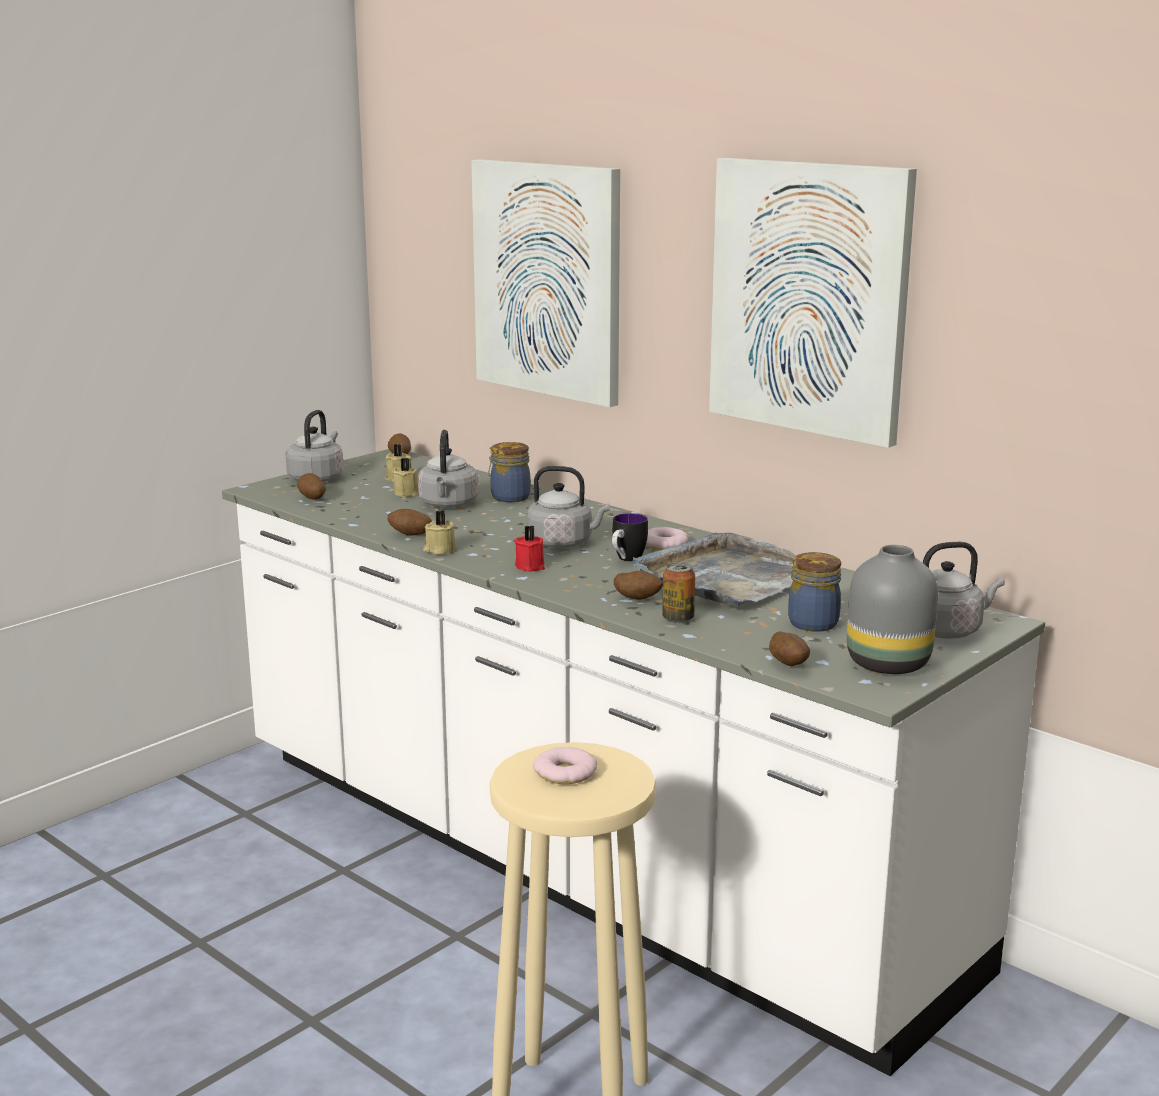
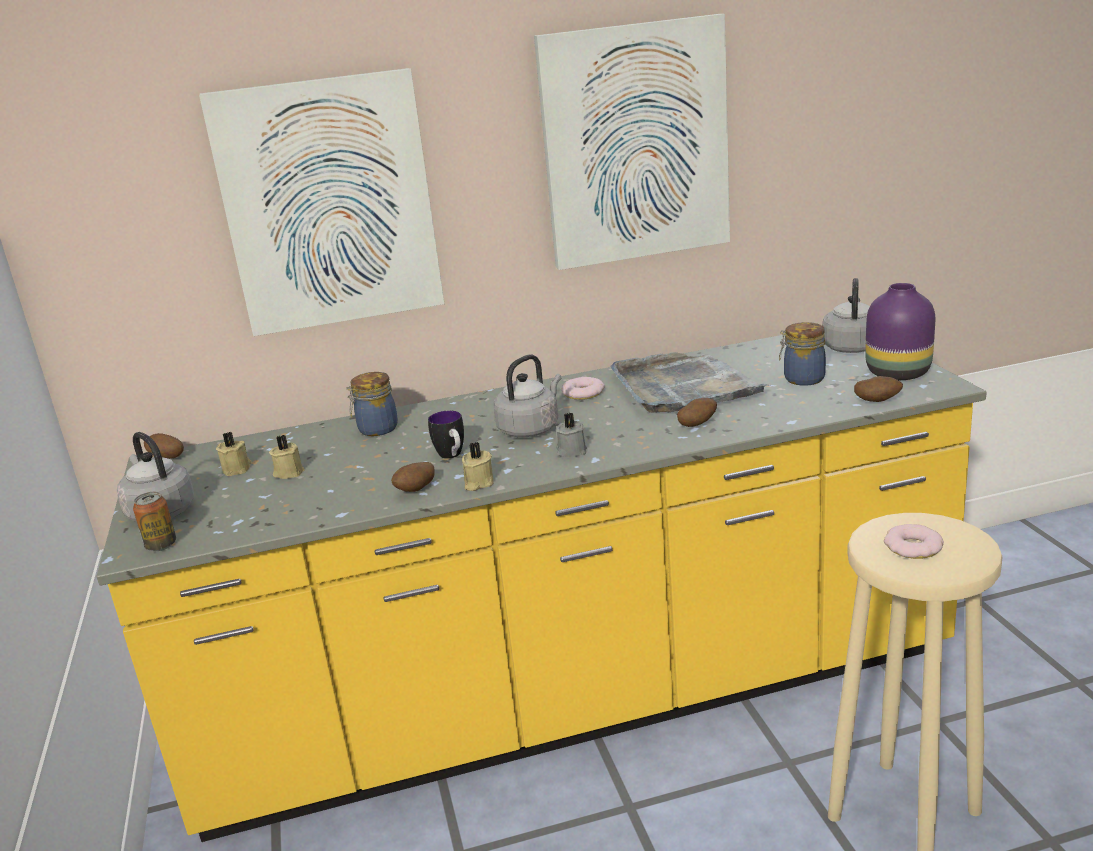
camera: 55 degrees left, 5 degrees up
(312, 498) = (223, 524): potato -> none
(448, 505) = (355, 459): grey kettle -> none
(531, 566) = (571, 451): red candle -> grey candle
(579, 861) = (575, 699): white counter -> yellow counter
(626, 560) = (601, 412): mug -> mug (452, 456)
(678, 618) = (753, 418): can -> can (161, 545)
(885, 664) = (896, 374): grey vase -> purple vase

